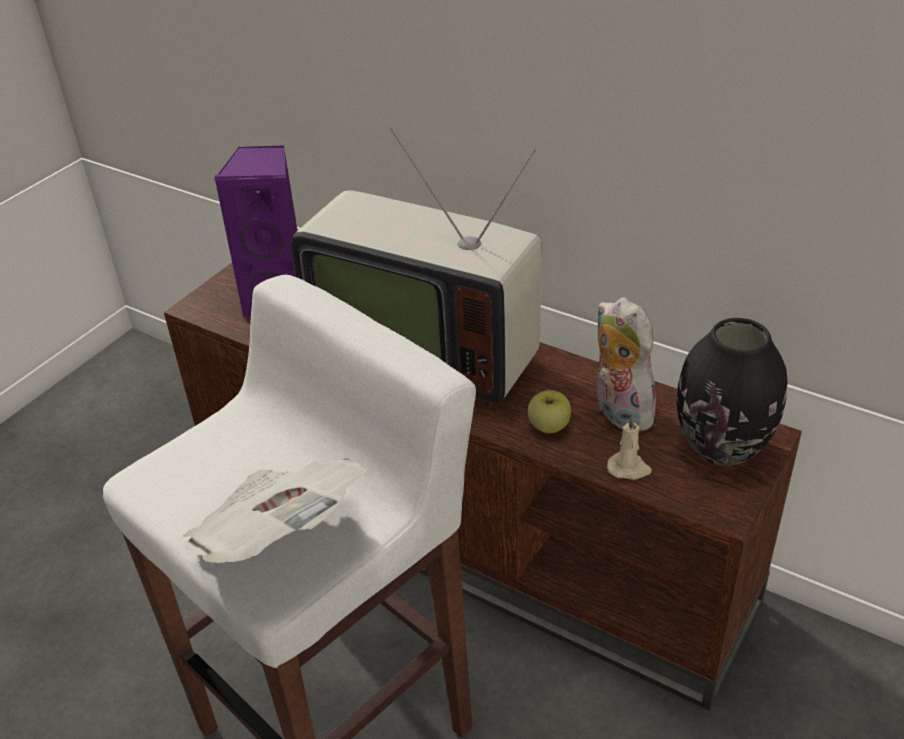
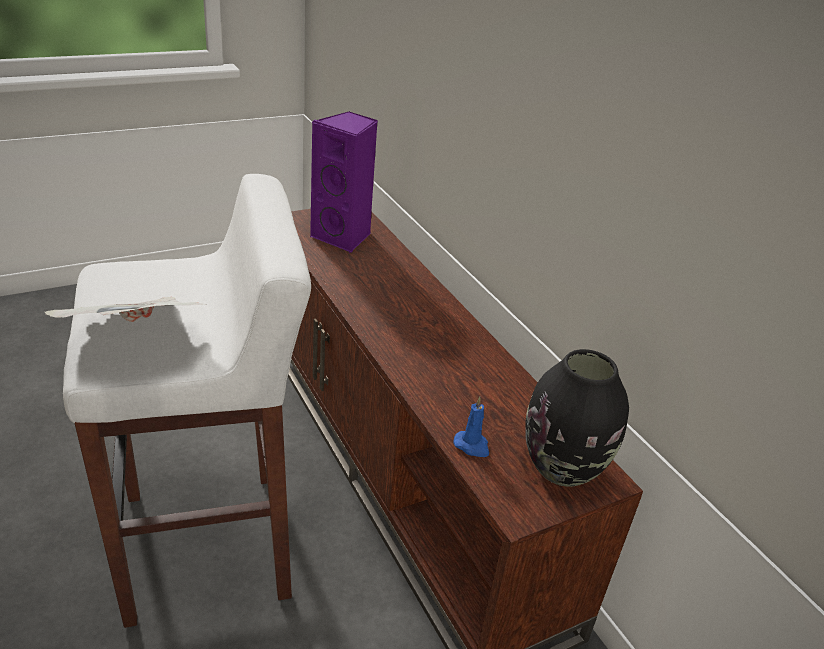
camera: 25 degrees right, 5 degrees down
(426, 349) = (407, 304): television -> none
(548, 426) = (441, 390): apple -> none
(618, 411) = (503, 405): plush toy -> none
(629, 468) = (472, 446): beige candle -> blue candle

